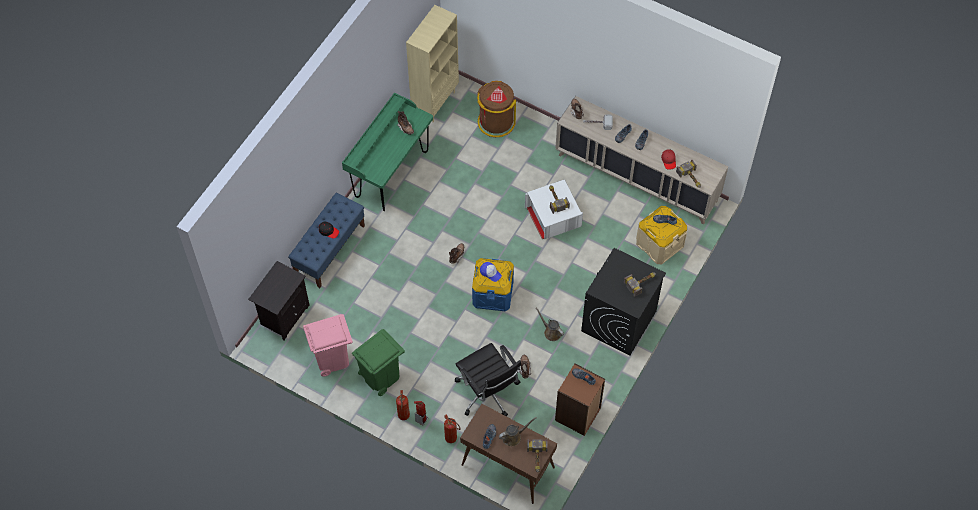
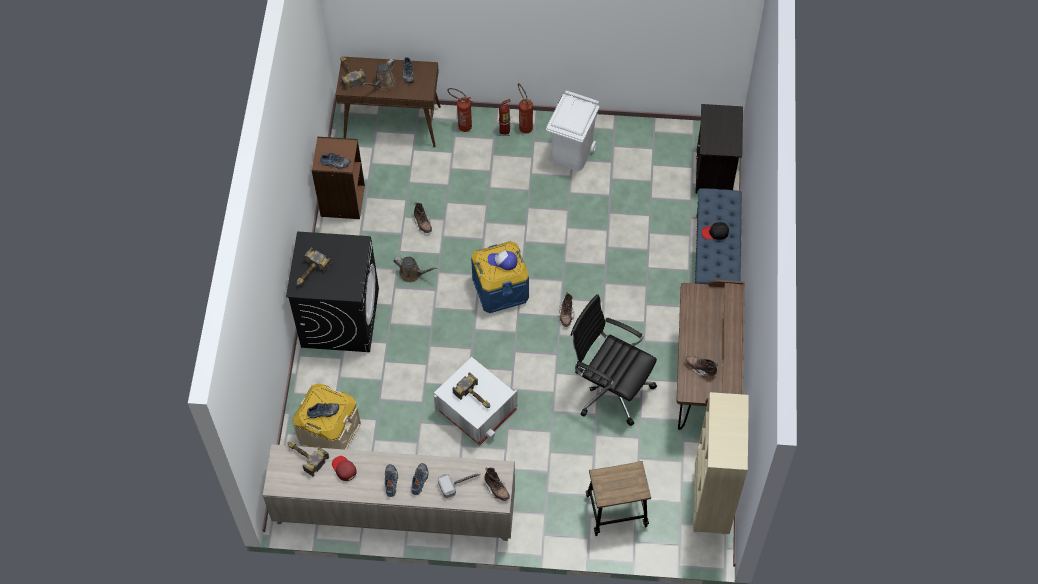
camera: 155 degrees right, 0 degrees up
(332, 358) = (634, 151): pink trash can -> none
(380, 376) = (572, 154): green trash can -> white trash can
(391, 174) = (703, 381): green desk -> brown desk
(488, 393) = (449, 183): black office chair -> black office chair (610, 388)
(496, 122) = (616, 511): brown trash can -> stool

